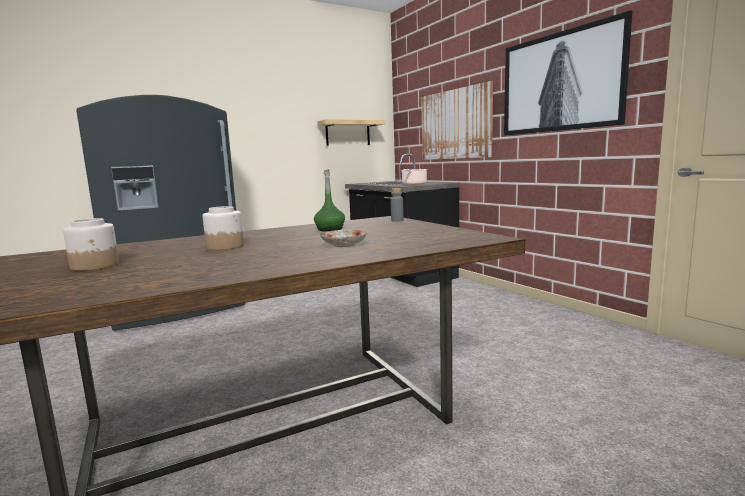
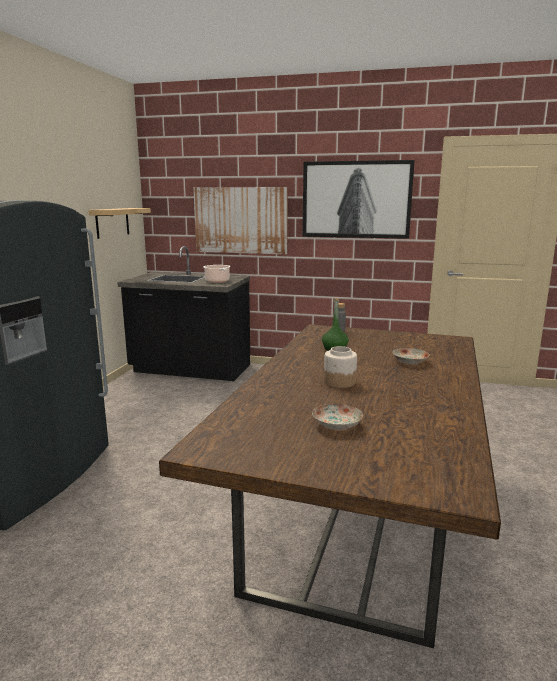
camera: 45 degrees left, 5 degrees up
(95, 266) = (337, 425): jar -> plate

